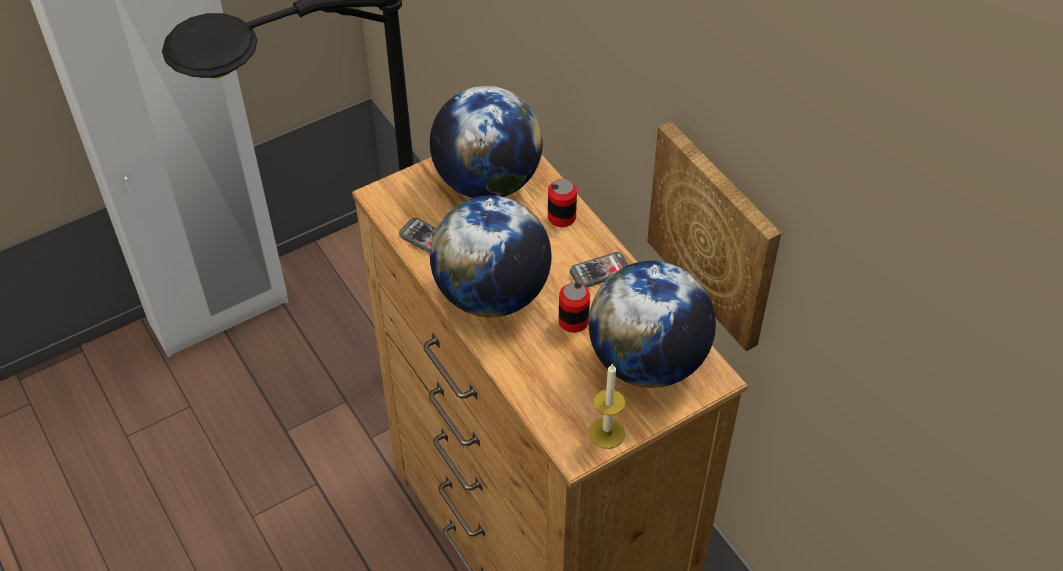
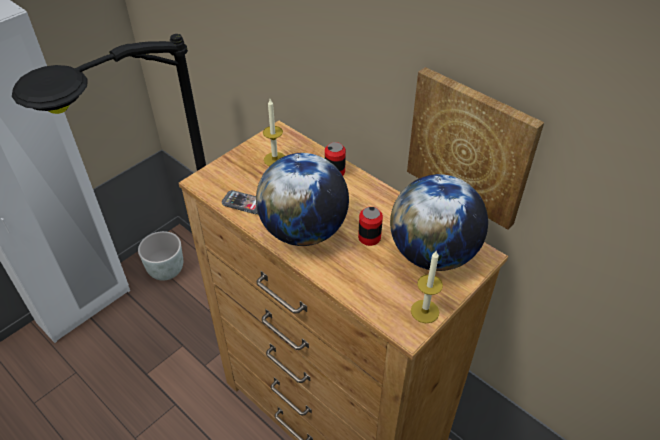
camera: 15 degrees left, 5 degrees down
(348, 281) = (166, 270): none -> grey planter
(487, 182) = (275, 159): globe -> candle
(600, 271) = (375, 201): phone -> none

